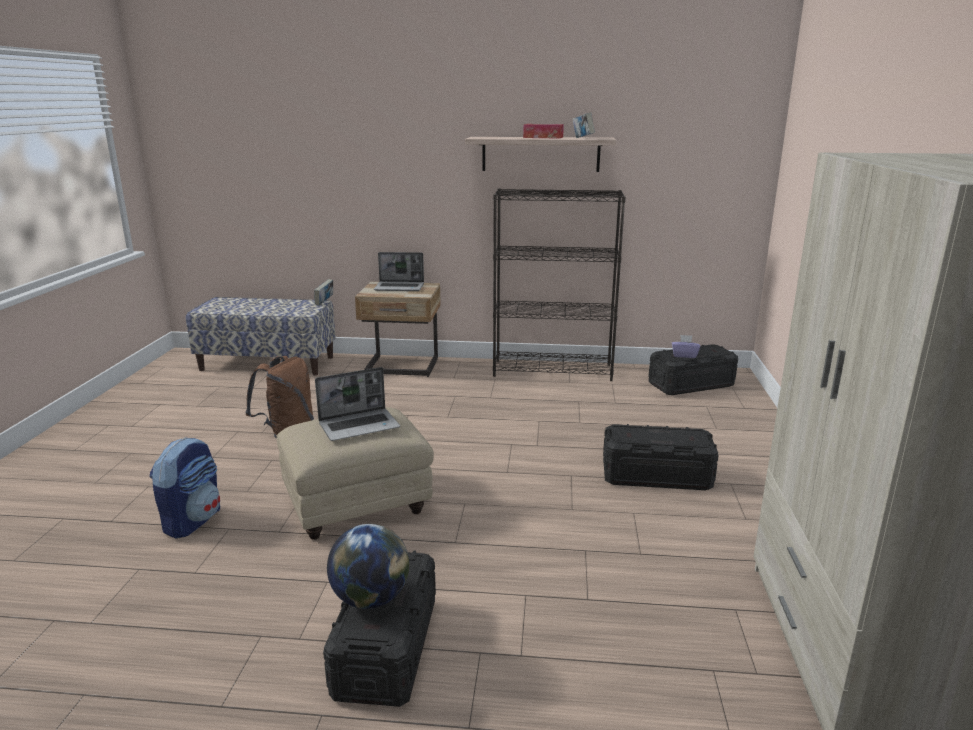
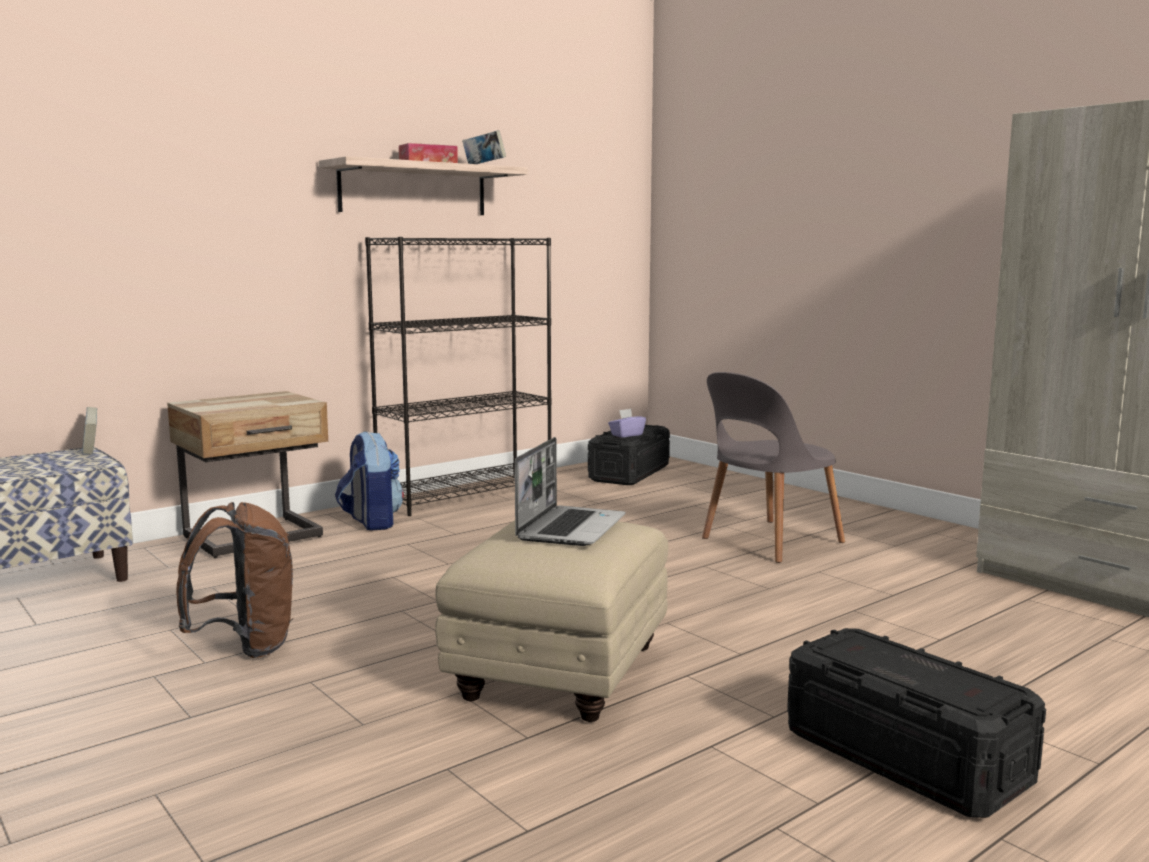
camera: 45 degrees left, 10 degrees down
(192, 520) = (364, 789): backpack -> backpack (371, 522)
(371, 599) = (912, 676): globe -> none
(400, 287) = (243, 400): laptop -> none
(656, 475) = (768, 541): black storage box -> grey chair

